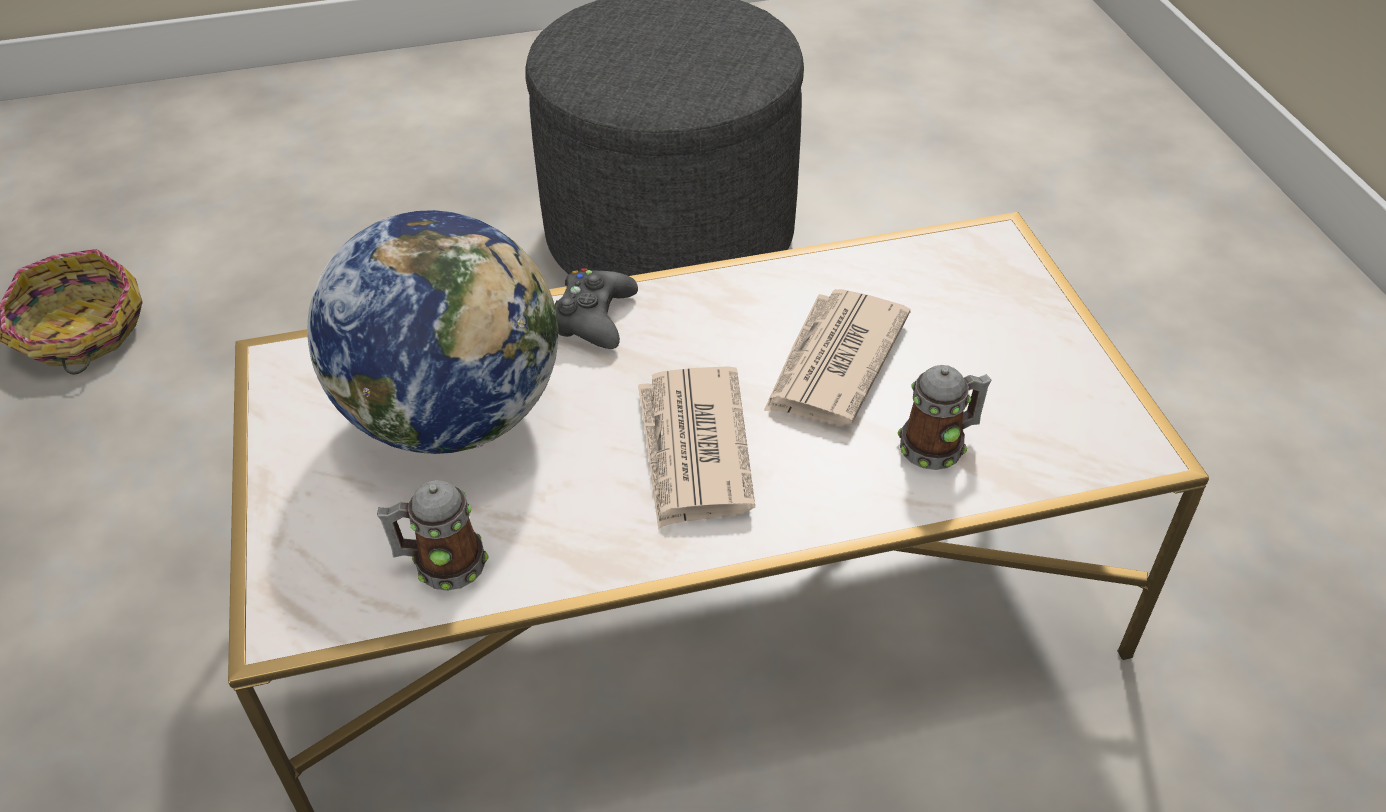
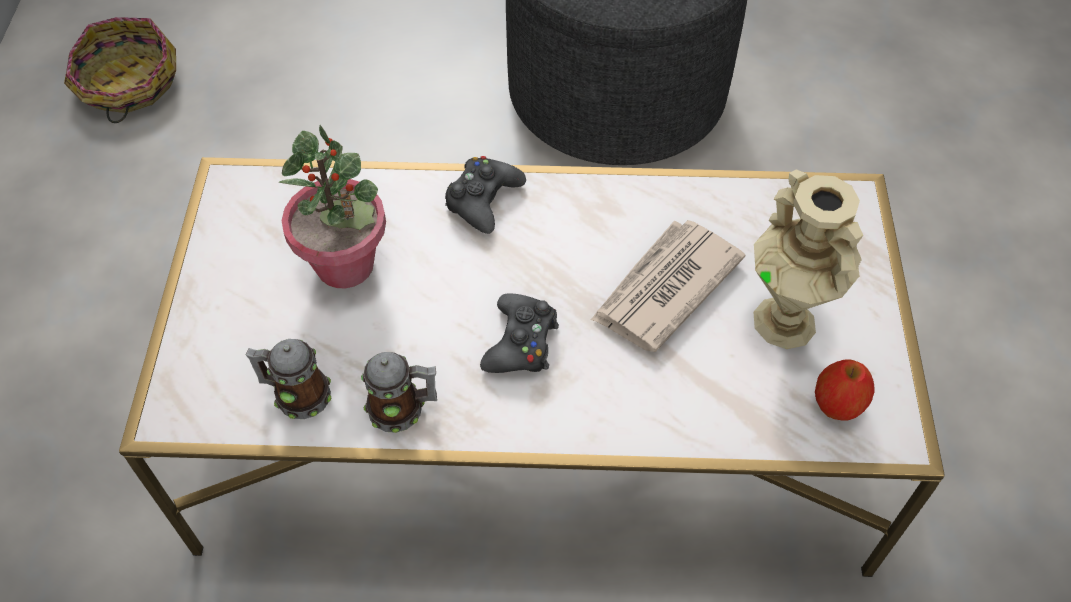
camera: 15 degrees right, 10 degrees up
(454, 415) = (346, 265): globe -> potted plant
(693, 450) = (521, 342): newspaper -> black game controller
(938, 445) = (723, 387): mug -> mug (403, 408)
(978, 367) = (786, 321): none -> beige vase
(1068, 435) = (837, 405): none -> apple

